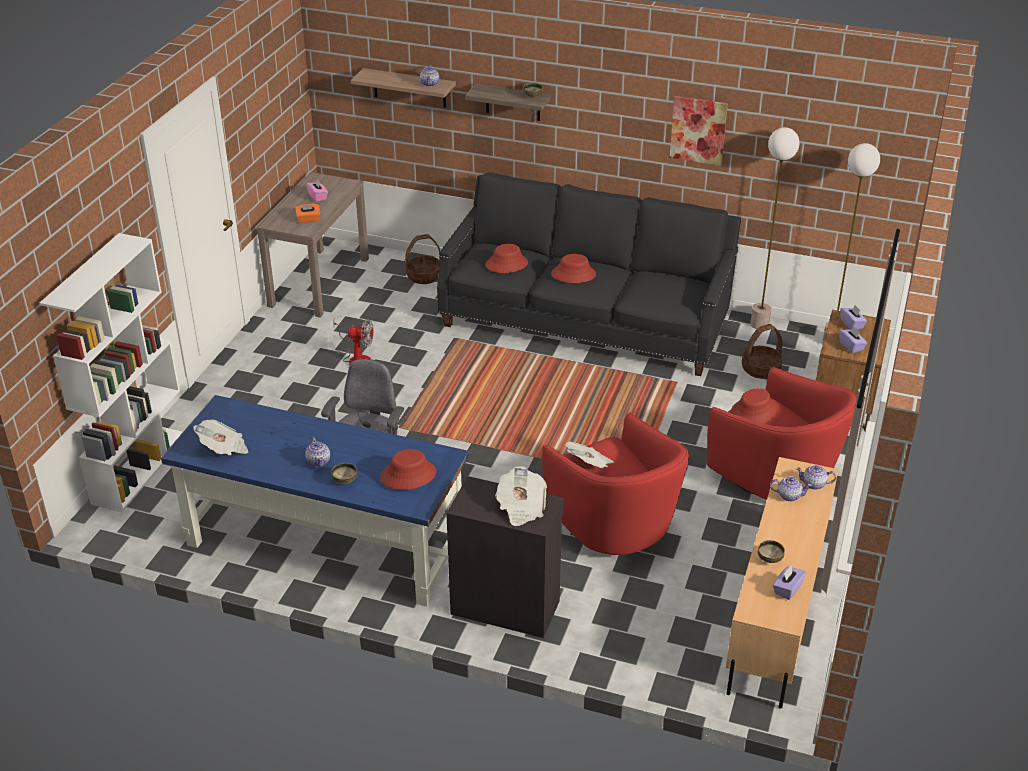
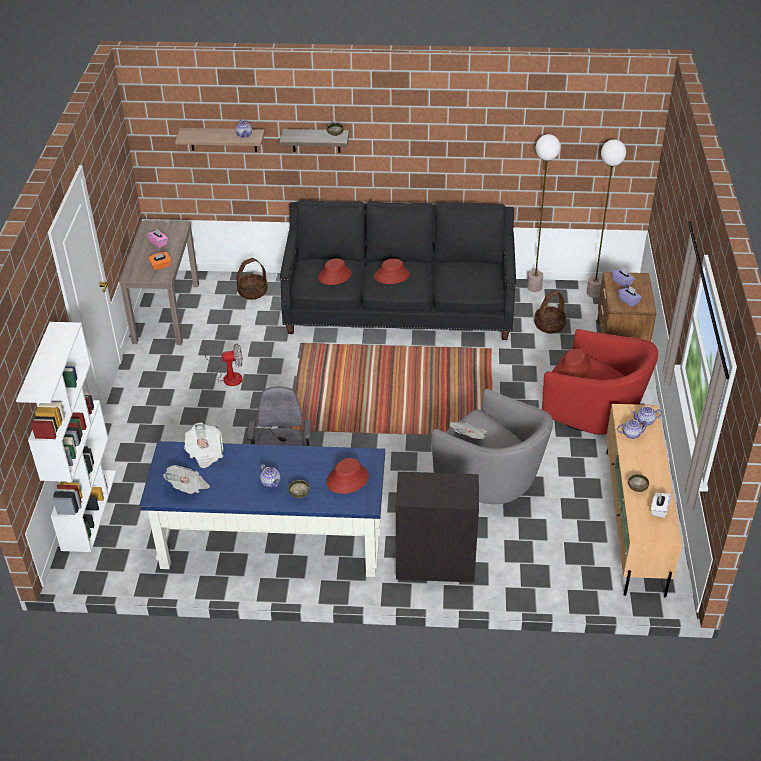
camera: 15 degrees left, 5 degrees up
(521, 508) = (450, 489): newspaper -> newspaper (205, 453)
(614, 526) = (490, 479): red armchair -> grey armchair
(698, 130) = (475, 144): picture -> none
(787, 589) = (659, 509): purple tissue box -> white tissue box

